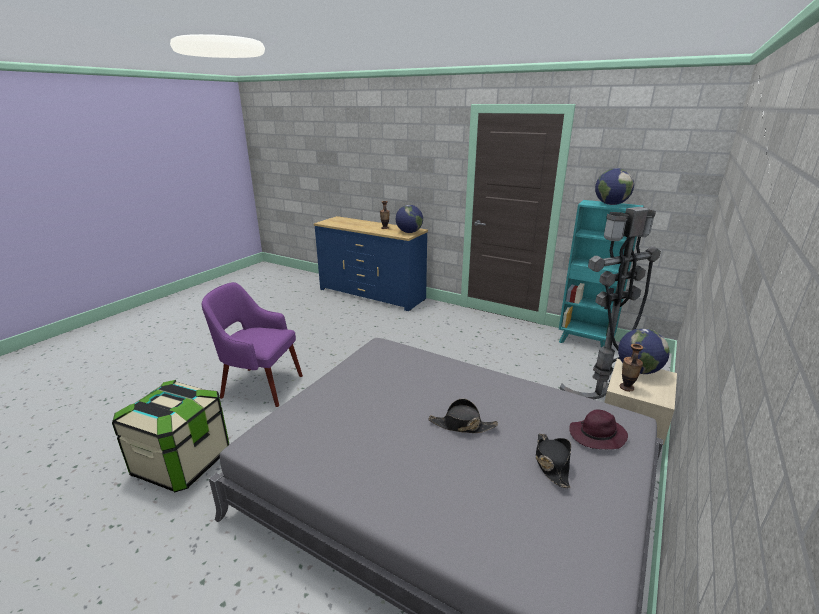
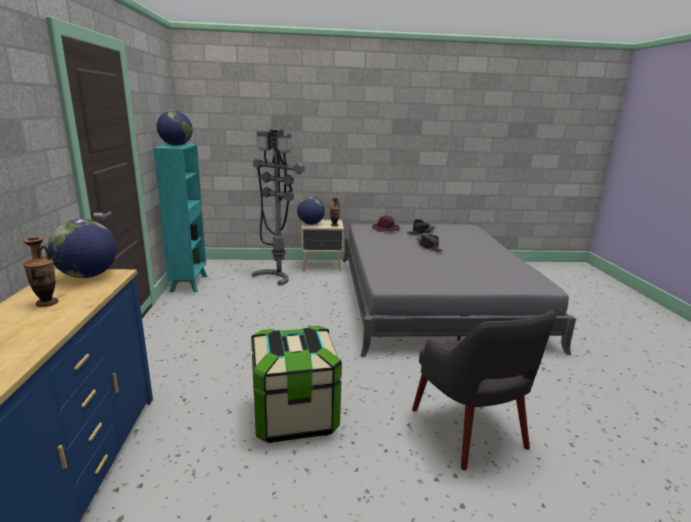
camera: 125 degrees left, 5 degrees down
(183, 463) = (590, 401): storage box -> storage box (294, 415)
(260, 386) = (469, 429): purple armchair -> grey armchair

